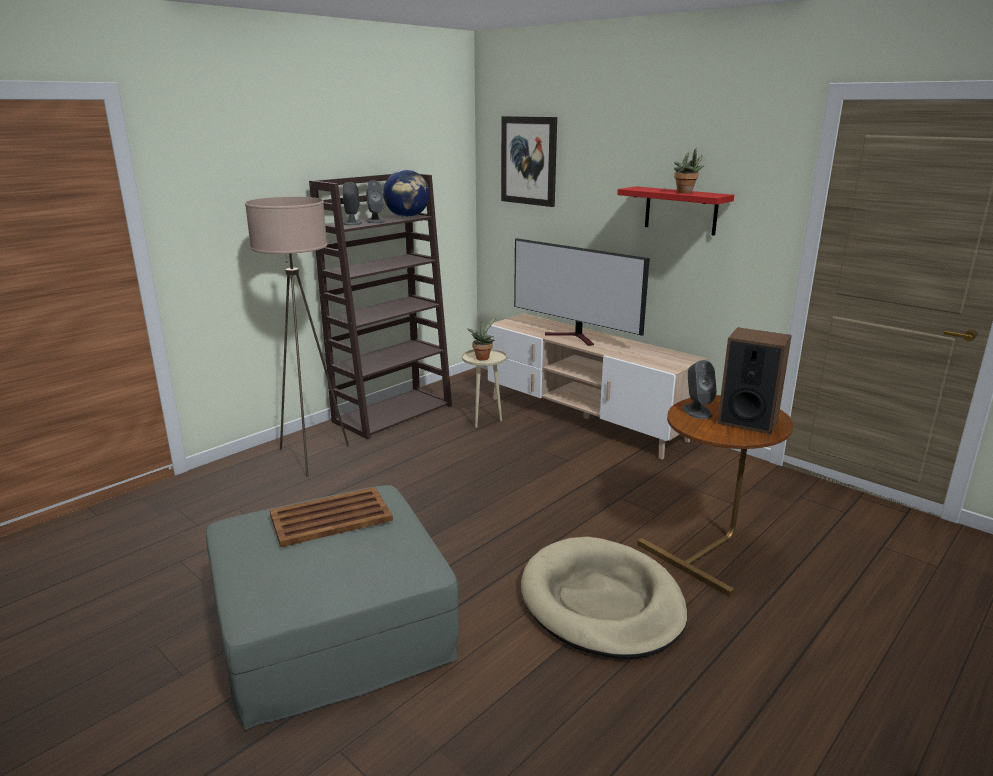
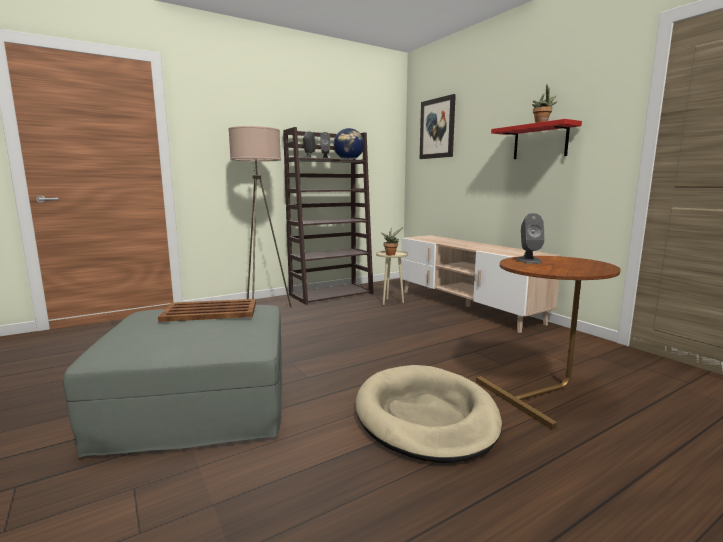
camera: 15 degrees right, 10 degrees down
(575, 337) = (460, 244): television -> none
(747, 421) = (574, 266): speaker -> none

